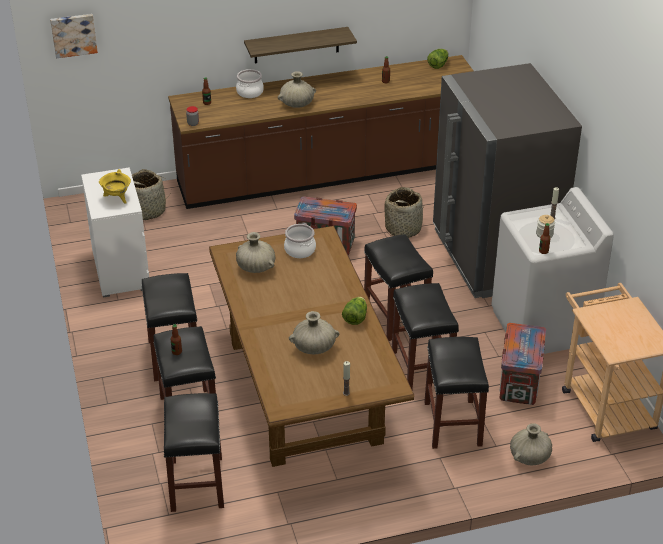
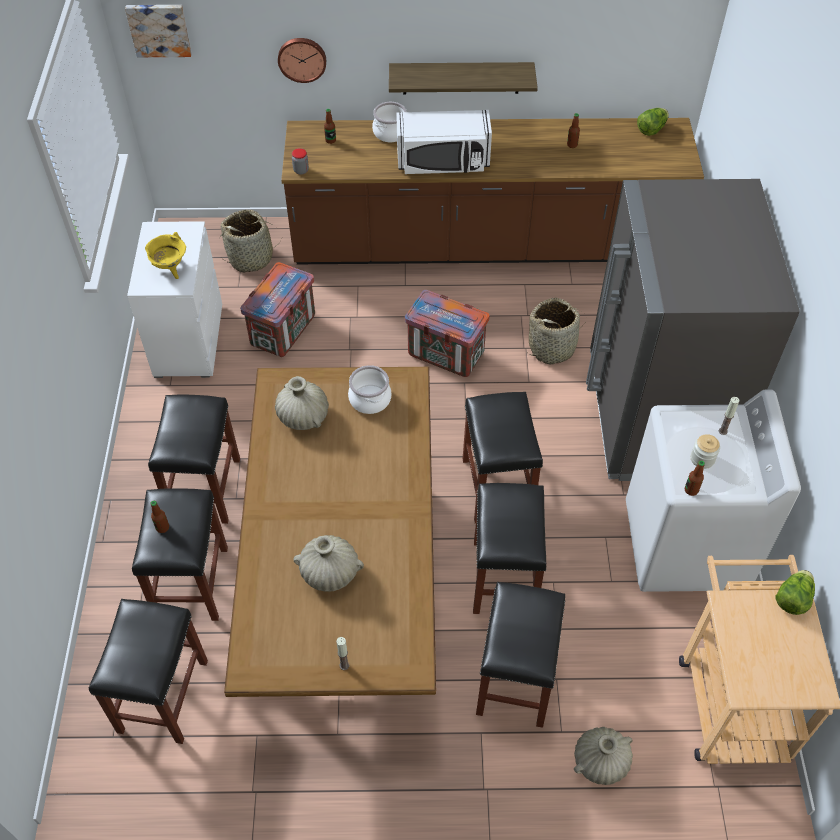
camera: 15 degrees right, 15 degrees up
(179, 45) = (302, 58): none -> wall clock
(297, 104) = (443, 162): beige vase -> white microwave
(355, 318) = (402, 533): lettuce -> lettuce (792, 599)
(519, 383) = (624, 633): crate -> crate (283, 330)

